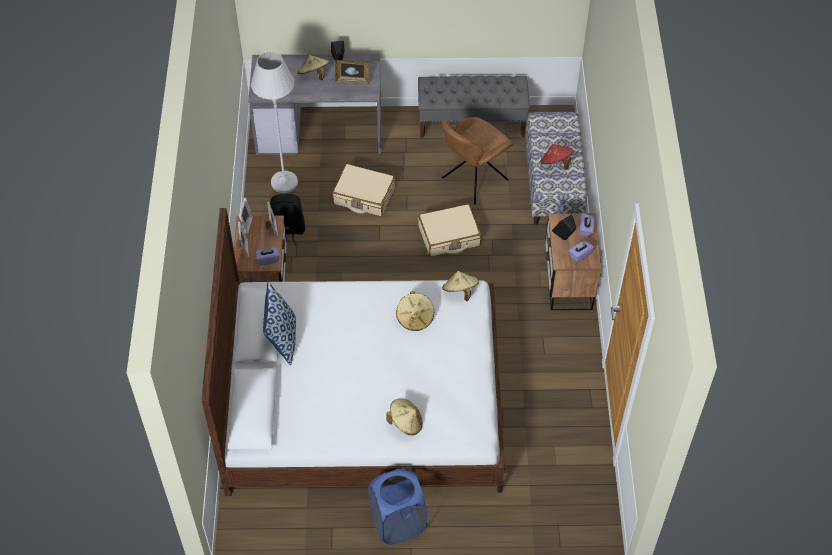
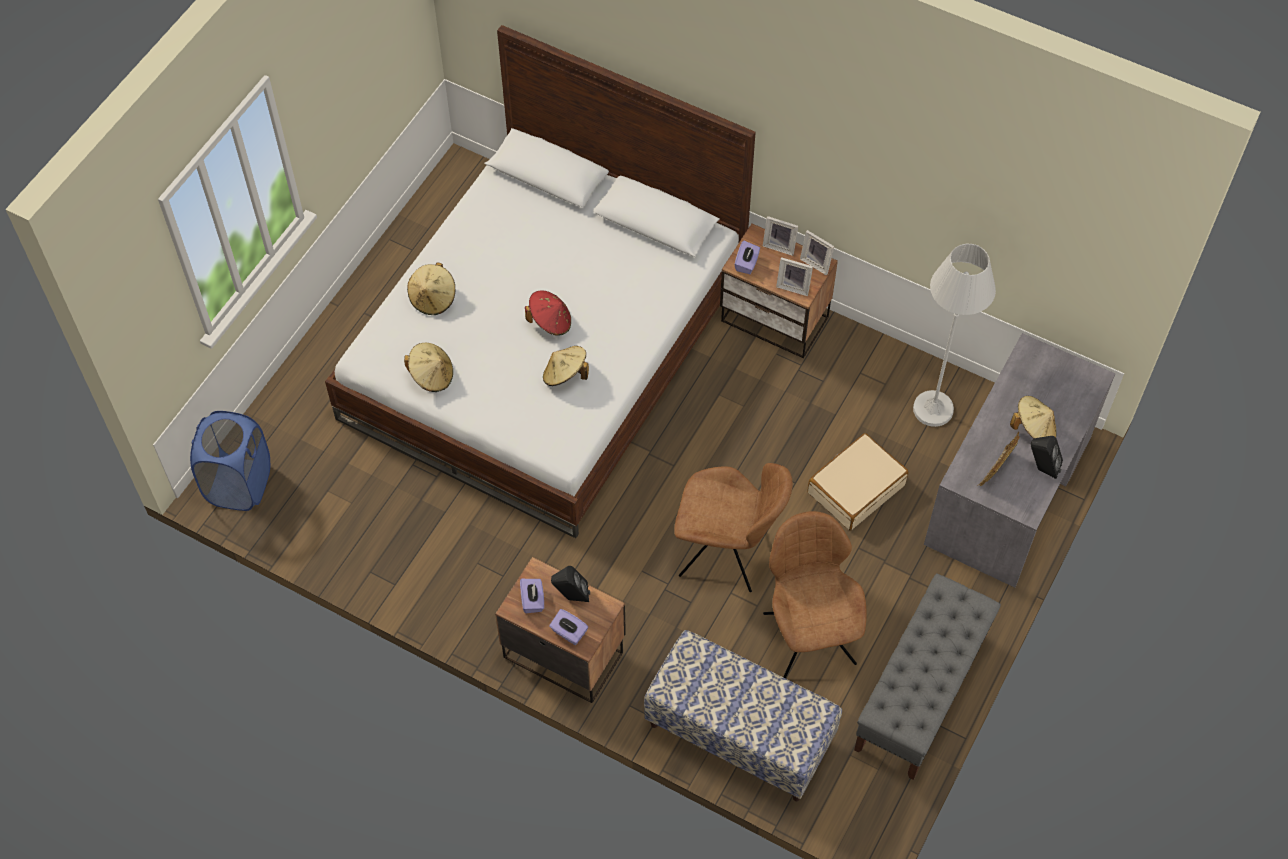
camera: 120 degrees right, 5 degrees up
(282, 339) = (625, 236): pillow -> none
(287, 231) = (846, 378): black backpack -> none
(397, 523) = (373, 307): blue laundry basket -> blue laundry basket (239, 484)
(449, 236) = (727, 553): beige suitcase -> brown chair
(460, 291) = (572, 441): beige hat -> beige hat (431, 376)
(556, 163) = (722, 686): red hat -> red hat (550, 322)

